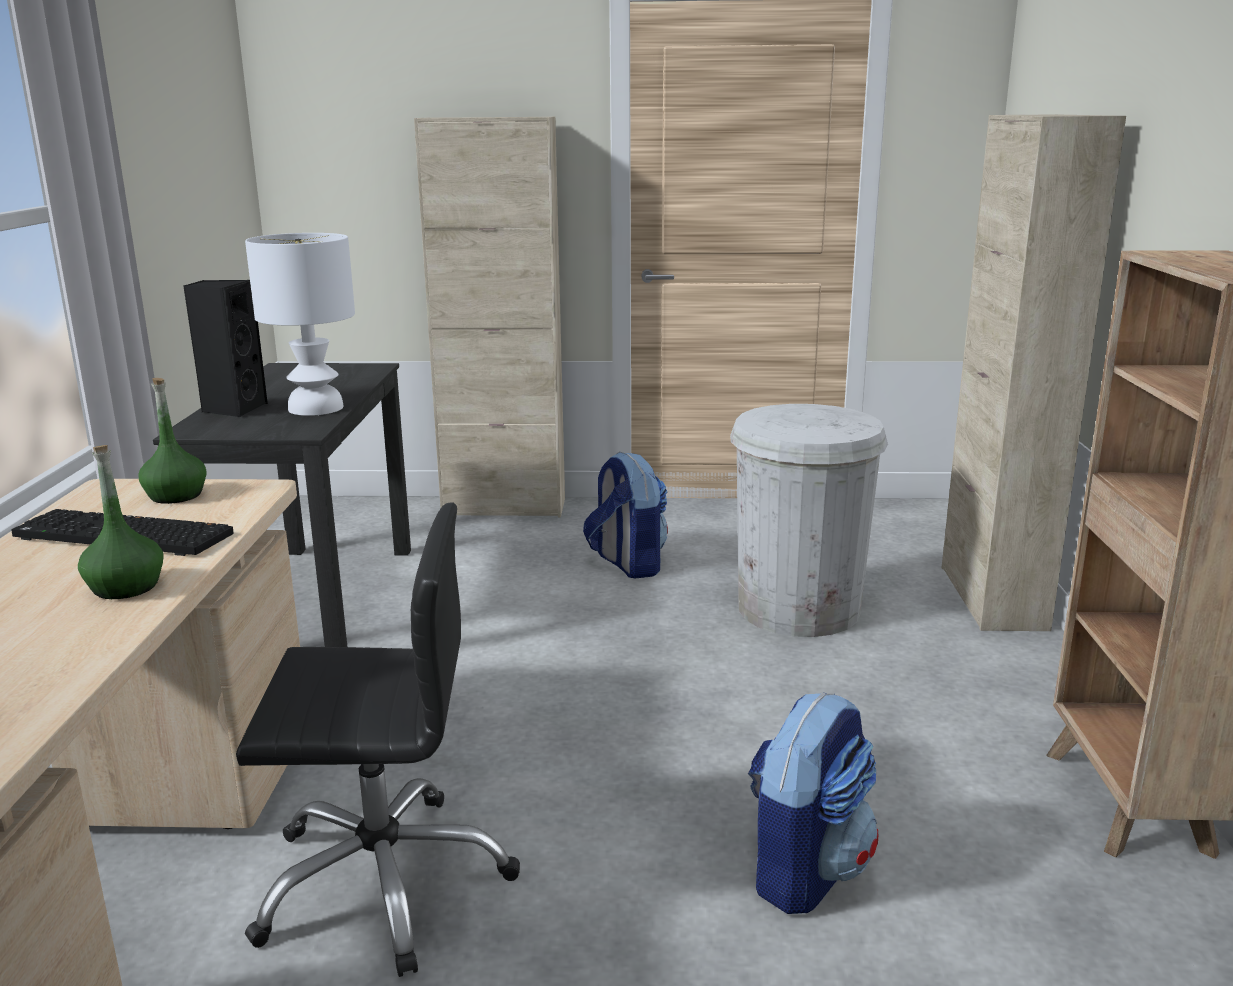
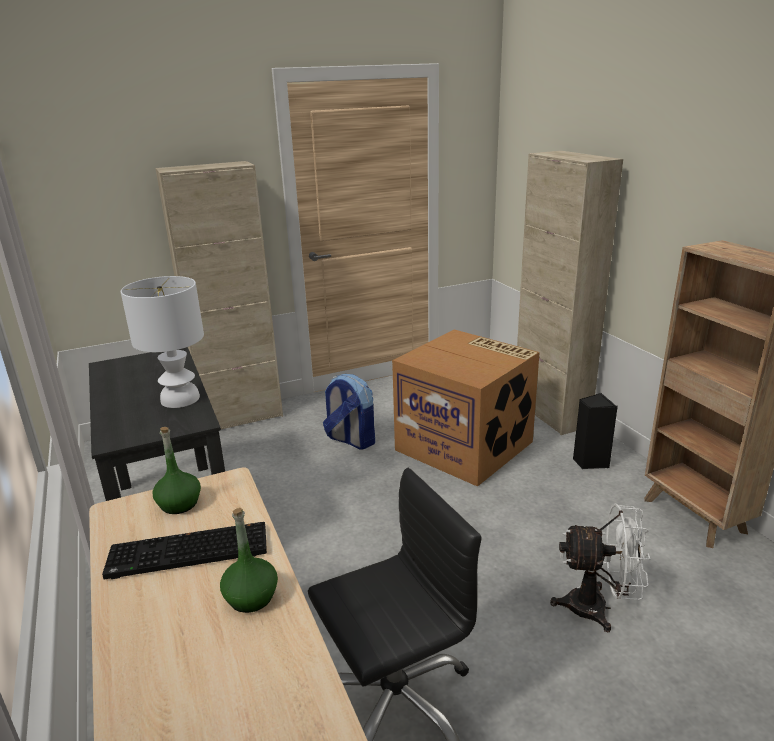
camera: 25 degrees left, 5 degrees up
(233, 408) = (118, 412): black speaker -> black speaker (589, 462)
(798, 609) = (466, 446): white trash can -> cardboard box
(805, 870) = (598, 608): backpack -> white fan

